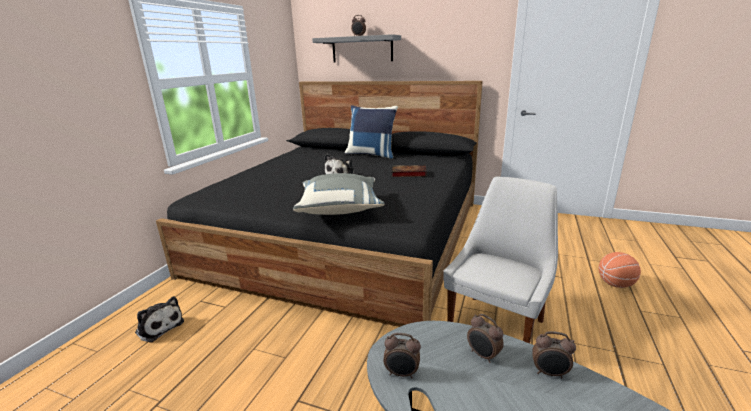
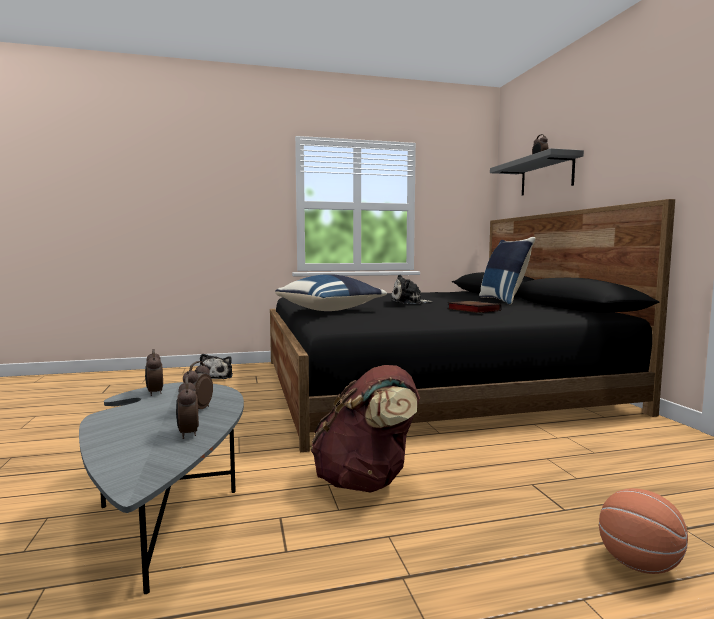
camera: 55 degrees right, 15 degrees down
(340, 208) = (331, 310): grey pillow -> blue pillow
(497, 324) = (366, 481): white chair -> brown backpack

